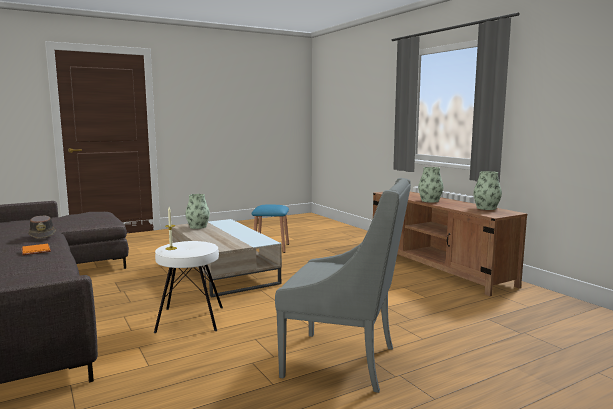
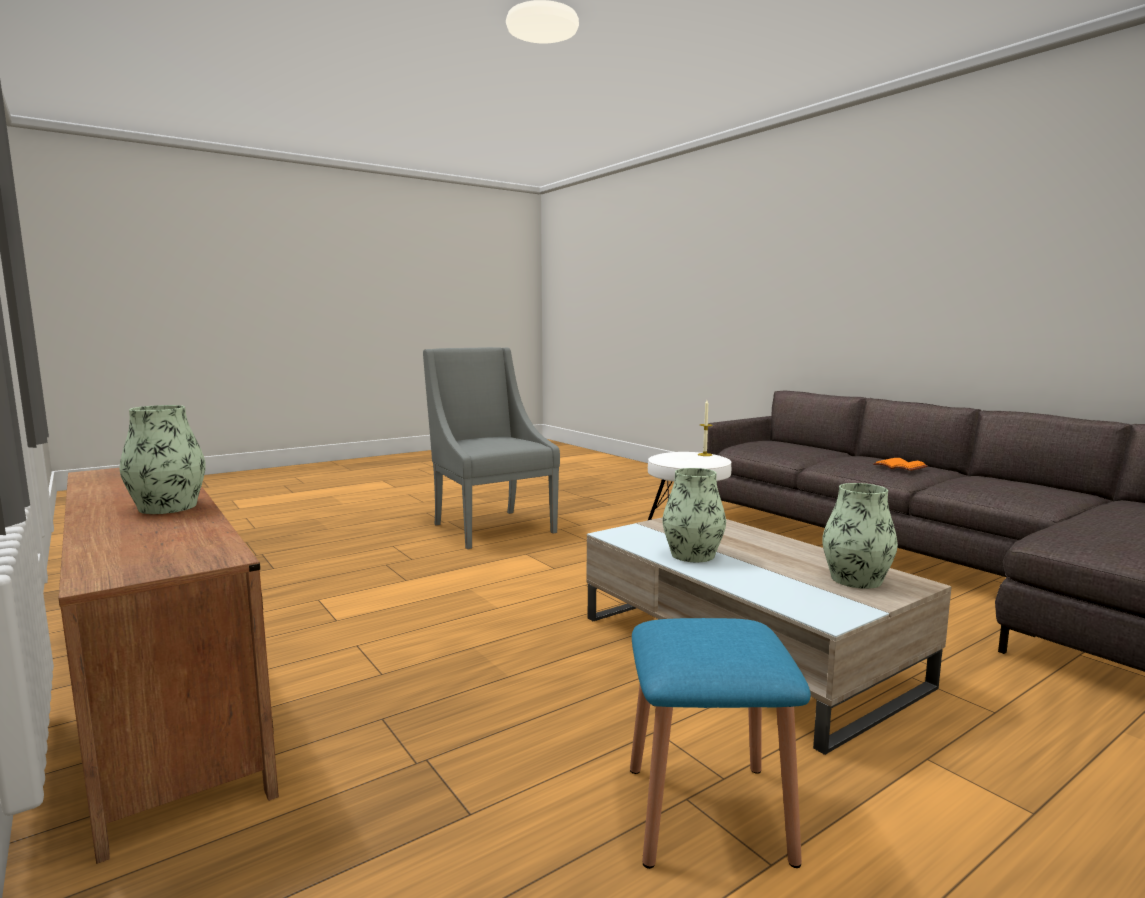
camera: 175 degrees right, 0 degrees up
(43, 235) = (994, 485): brown hat -> none
(344, 361) = (490, 527): grey armchair -> grey armchair turned 45 degrees clockwise
(486, 208) = (104, 483): vase -> vase (693, 555)

